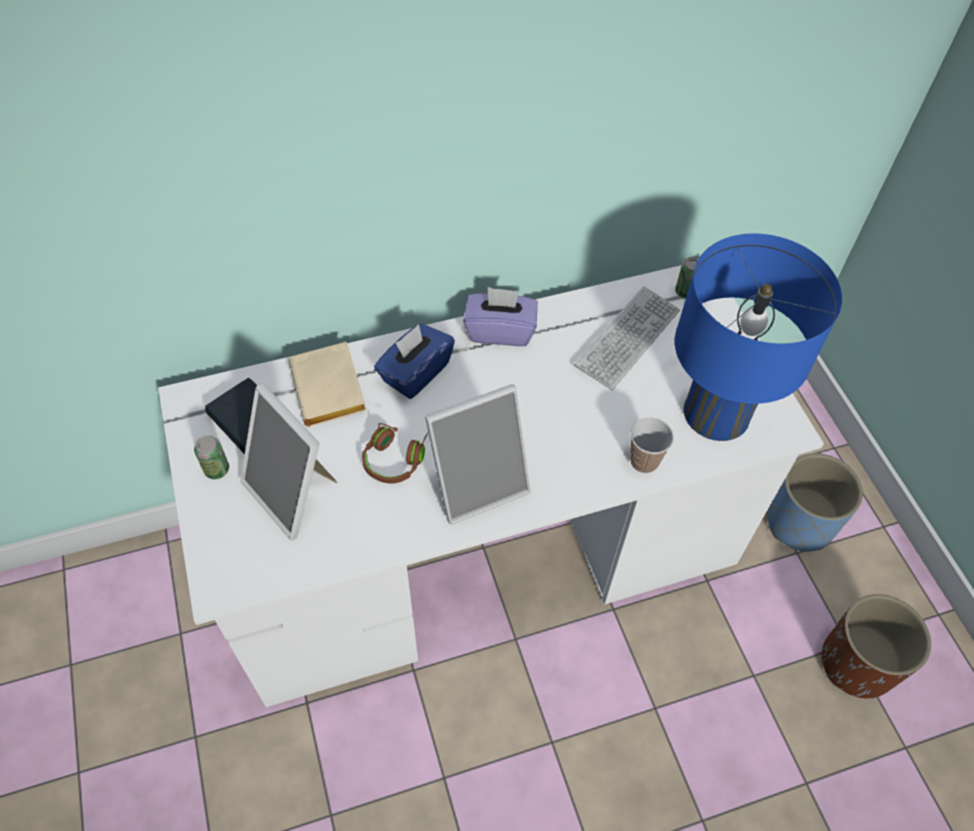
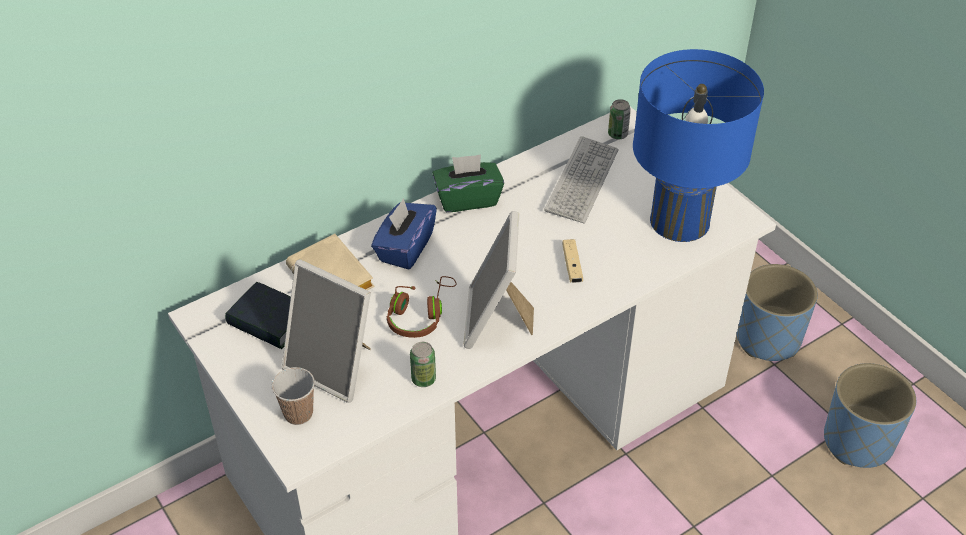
camera: 15 degrees left, 10 degrees down
(217, 470) = (254, 365): can -> can (423, 379)
(477, 483) = (496, 320): picture frame -> picture frame turned 135 degrees clockwise
(500, 331) = (467, 199): purple tissue box -> green tissue box
(580, 438) = (572, 266): none -> beige game controller
(644, 461) = (633, 271): cup -> cup (298, 414)
(856, 663) = (857, 442): brown planter -> blue planter

